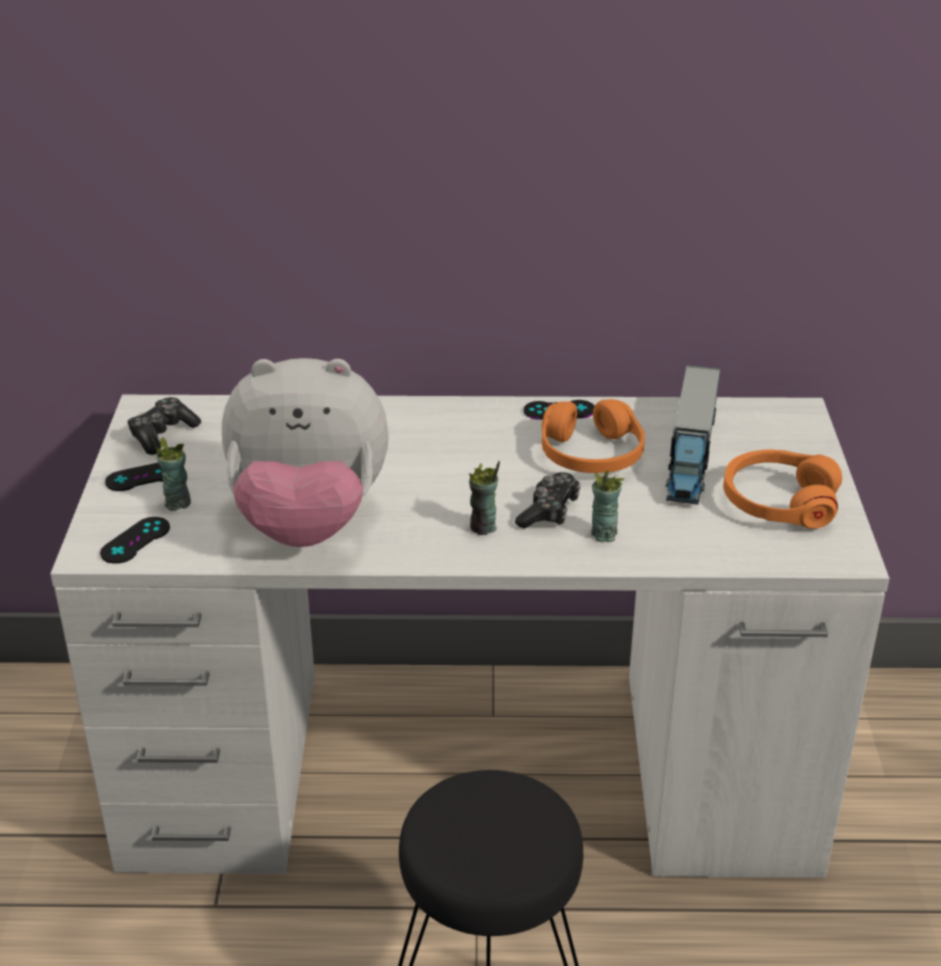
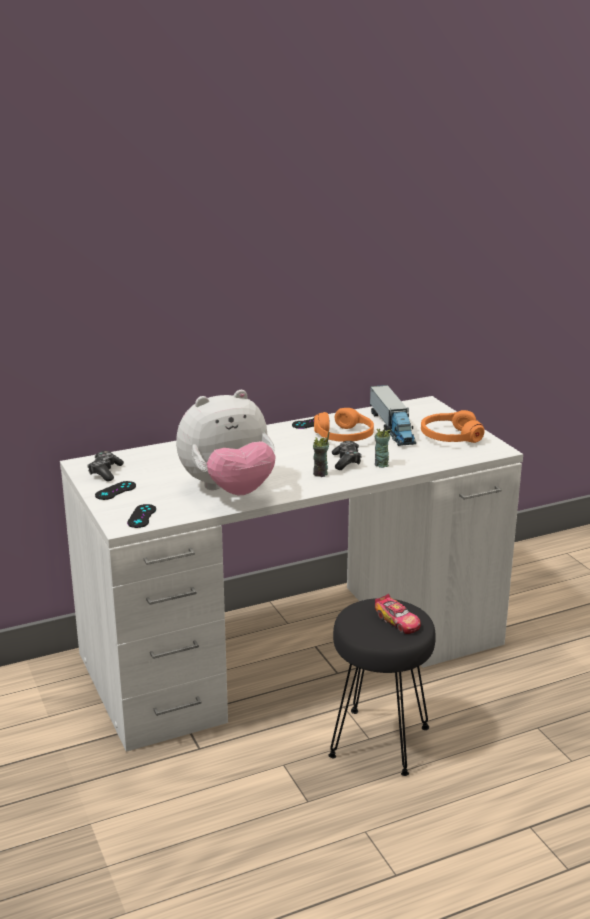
camera: 25 degrees left, 10 degrees down
(177, 503) = (147, 497): cup -> none
(511, 839) = (398, 621): none -> toy car

